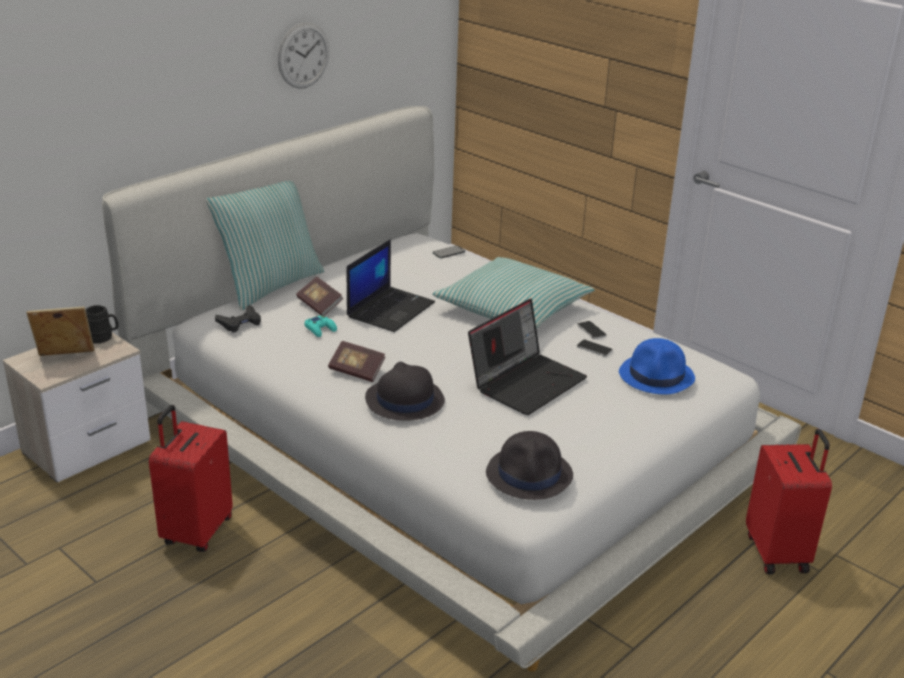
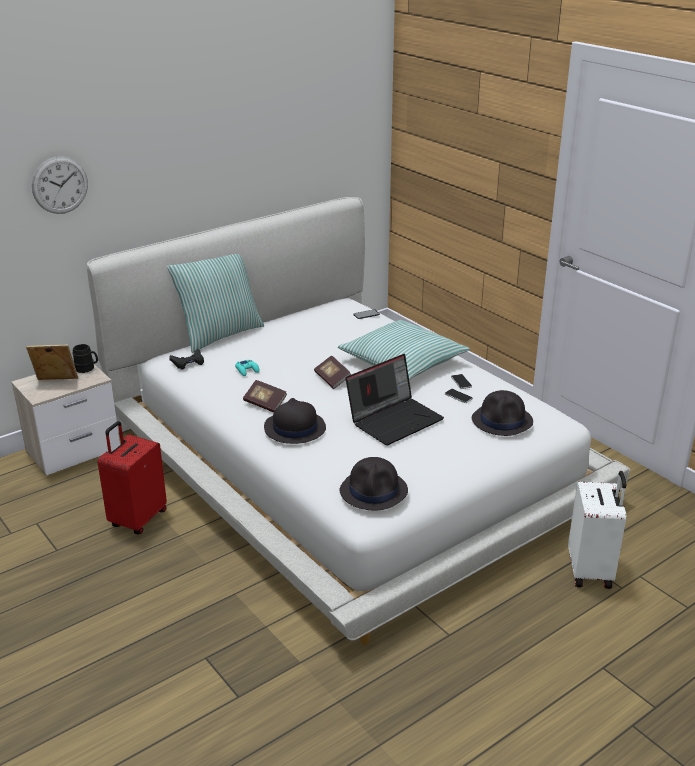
camera: 10 degrees right, 0 degrees up
(303, 55) = (255, 156): wall clock -> wall clock (60, 185)
(319, 305) = (252, 352): book -> book (332, 379)
(390, 309) = (306, 357): laptop -> none
(657, 376) = (502, 421): blue hat -> black hat
(778, 553) = (591, 571): red suitcase -> white suitcase

